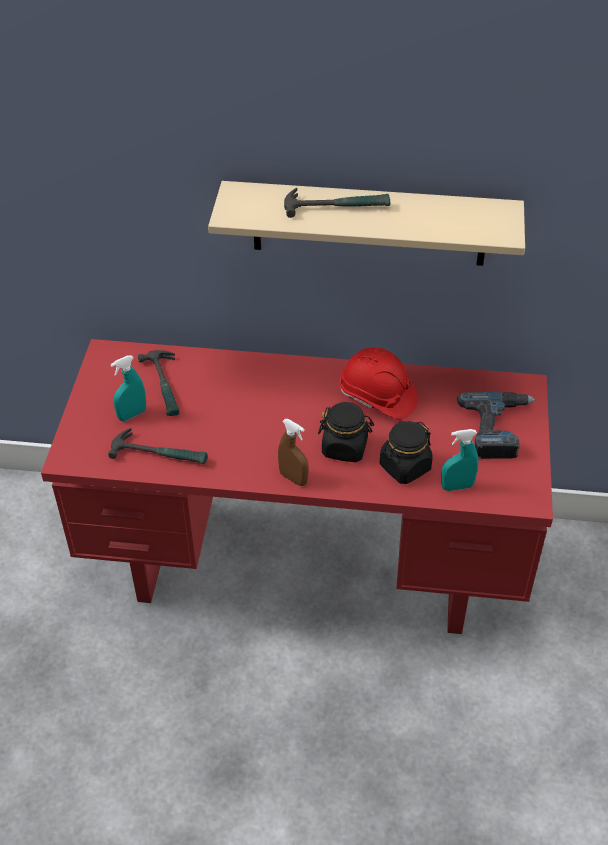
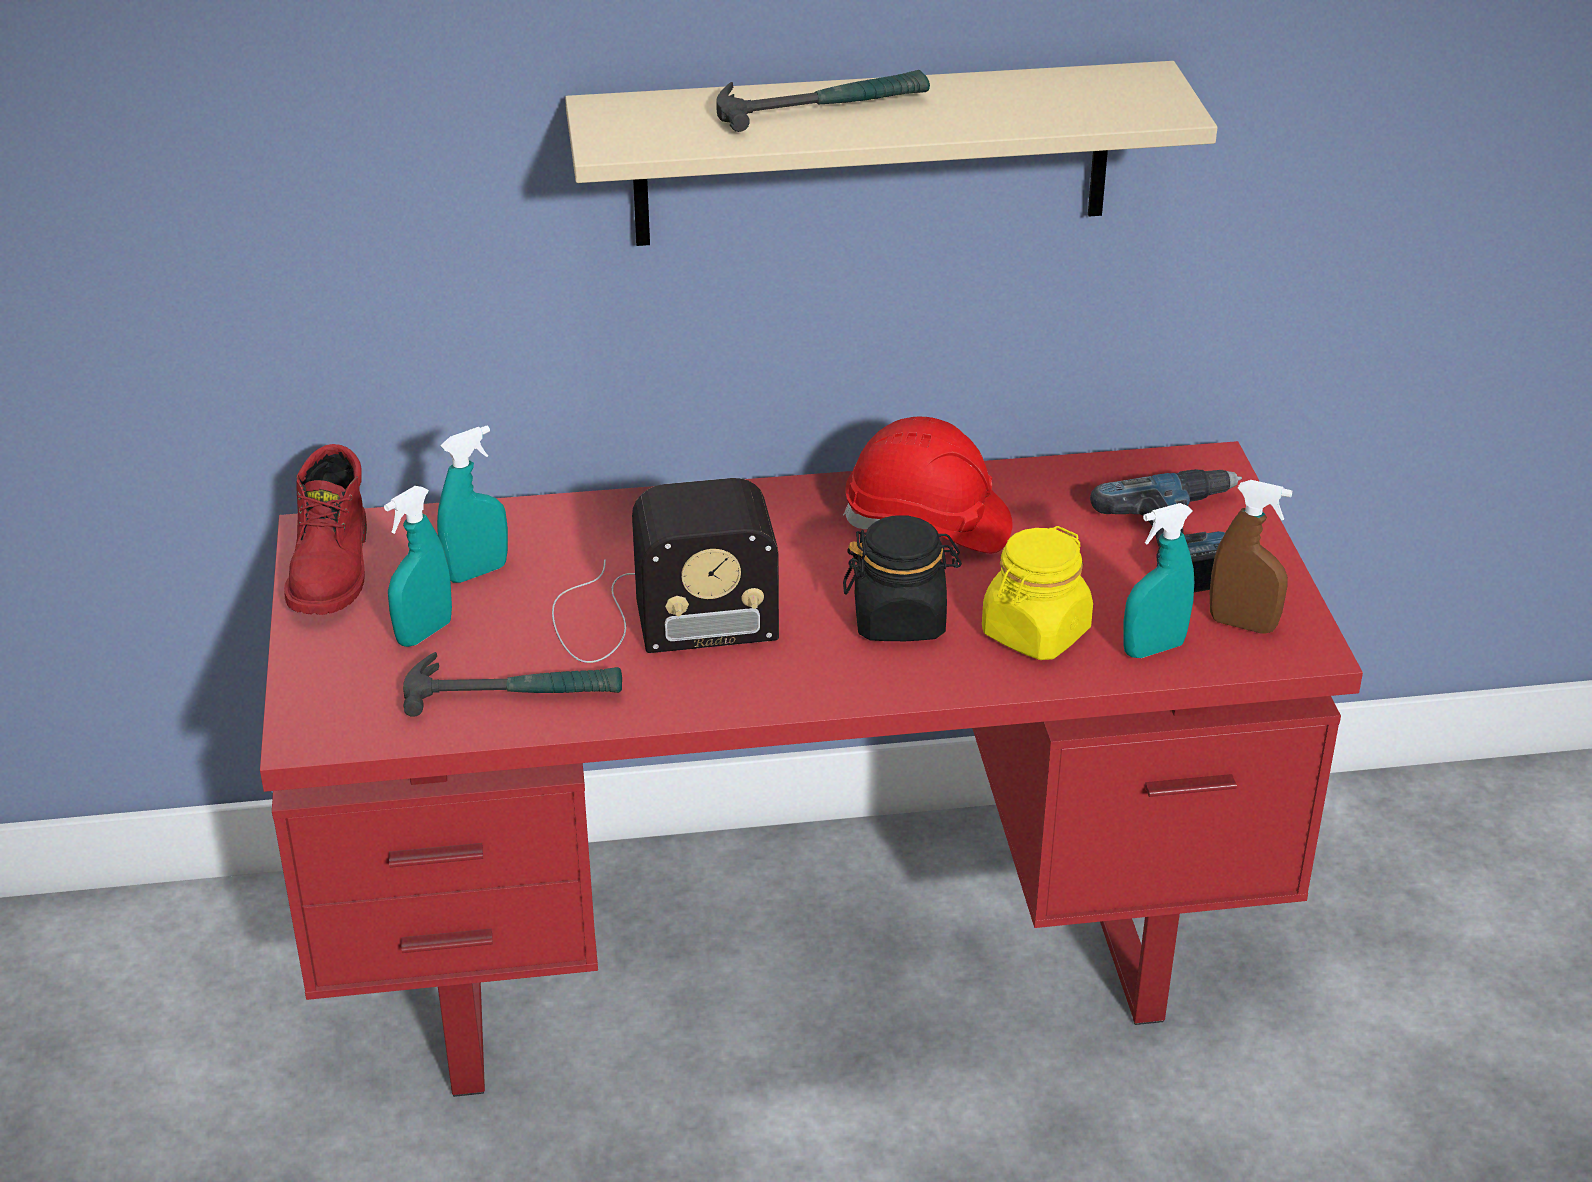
camera: 15 degrees left, 10 degrees down
(104, 373) = (333, 570): none -> red boot
(165, 386) = (477, 572): hammer -> turquoise spray bottle
(235, 426) = (656, 618): none -> radio
(293, 478) = (817, 689): brown spray bottle -> brown spray bottle (1242, 624)
(404, 467) = (1035, 633): black jar -> yellow jar

